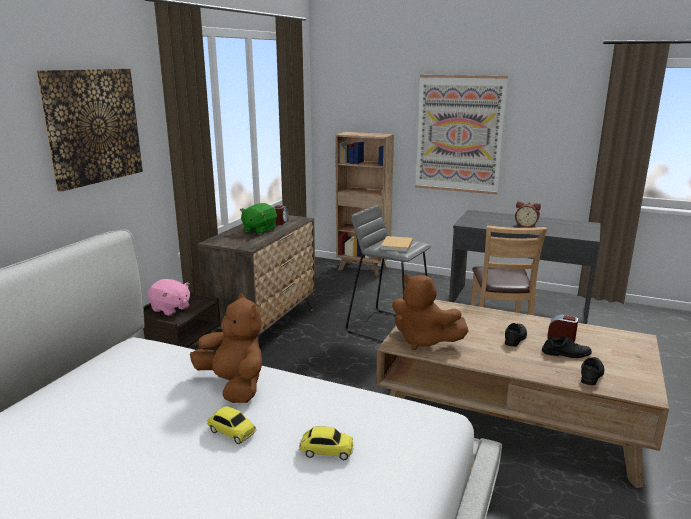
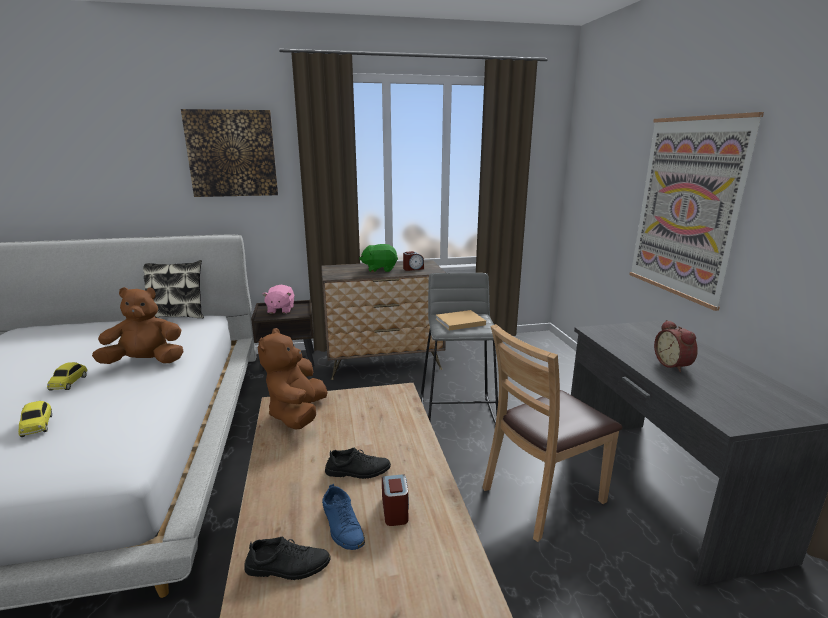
camera: 55 degrees right, 0 degrees up
(98, 357) = (177, 316): none -> pillow
(234, 385) = (146, 362): brown plush toy -> brown plush toy turned 120 degrees counterclockwise
(363, 269) = (566, 359): brown bookcase -> none
(566, 353) = (342, 526): black shoe -> blue shoe

